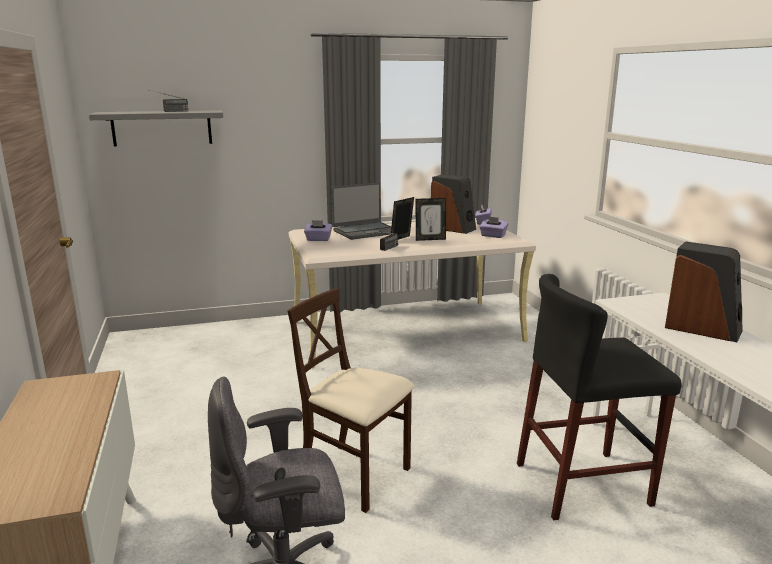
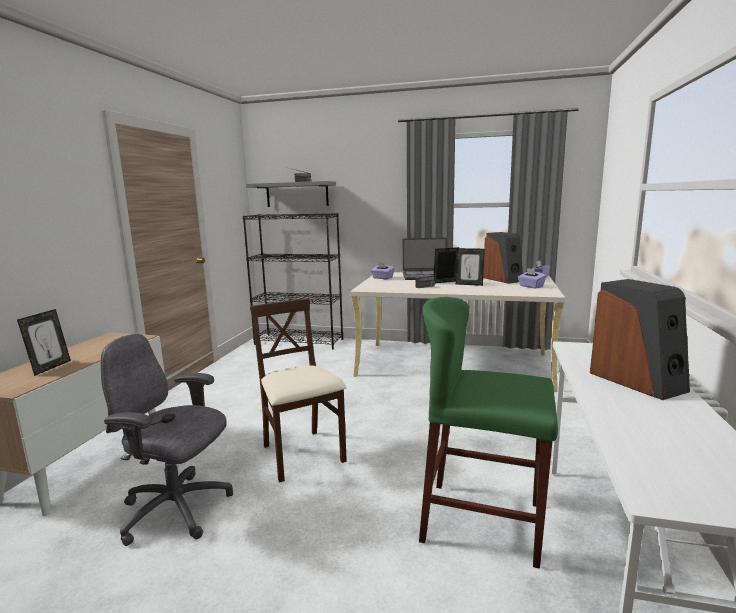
camera: 30 degrees right, 5 degrees down
(45, 454) = (50, 367): none -> picture frame
(185, 334) = (299, 341): none -> black bookcase
(582, 484) = (482, 522): black stool -> green stool

